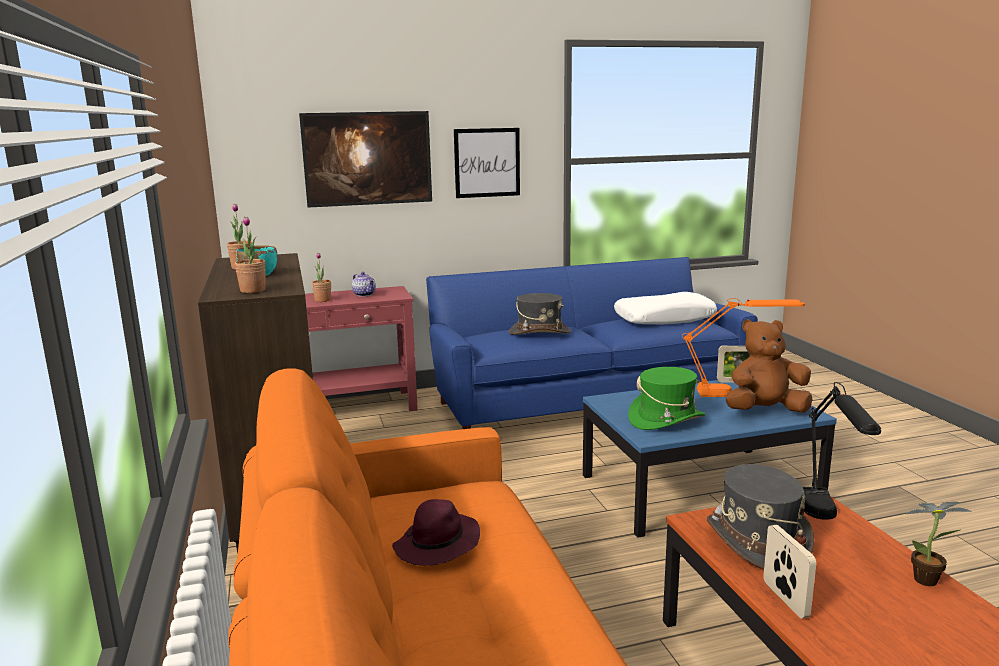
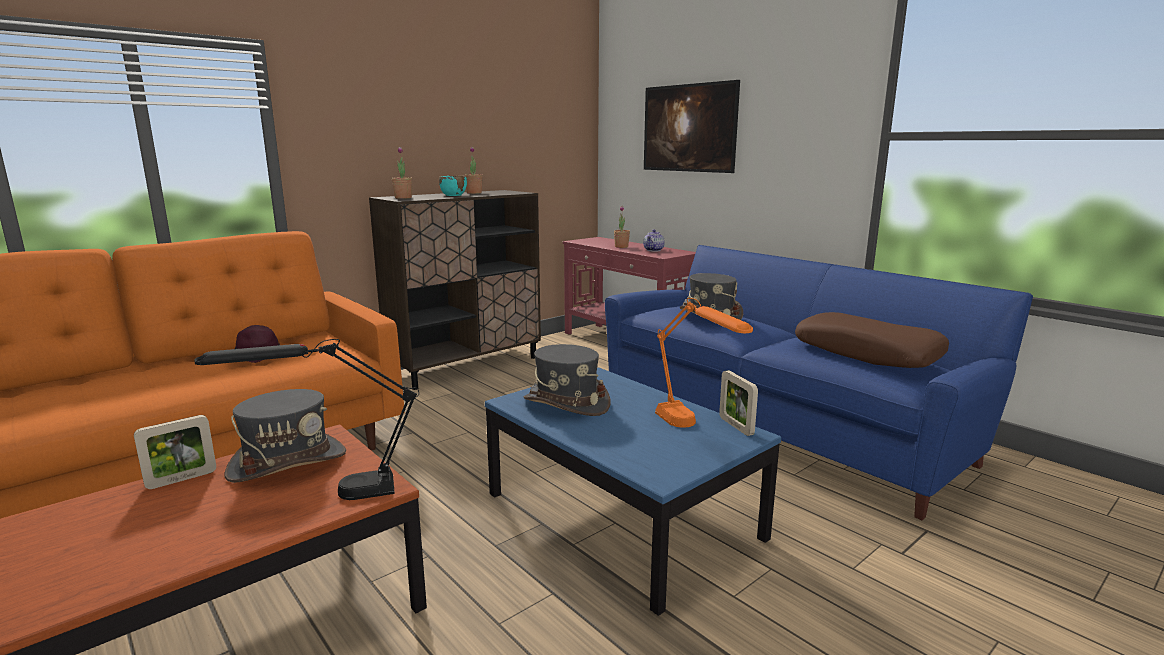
camera: 65 degrees right, 0 degrees up
(487, 162) = (790, 135): picture -> none
(664, 319) = (867, 353): white pillow -> brown pillow
(666, 419) = (566, 403): green hat -> grey hat
(765, 411) = (641, 449): brown plush toy -> none
(930, 581) = (194, 554): potted plant -> none

